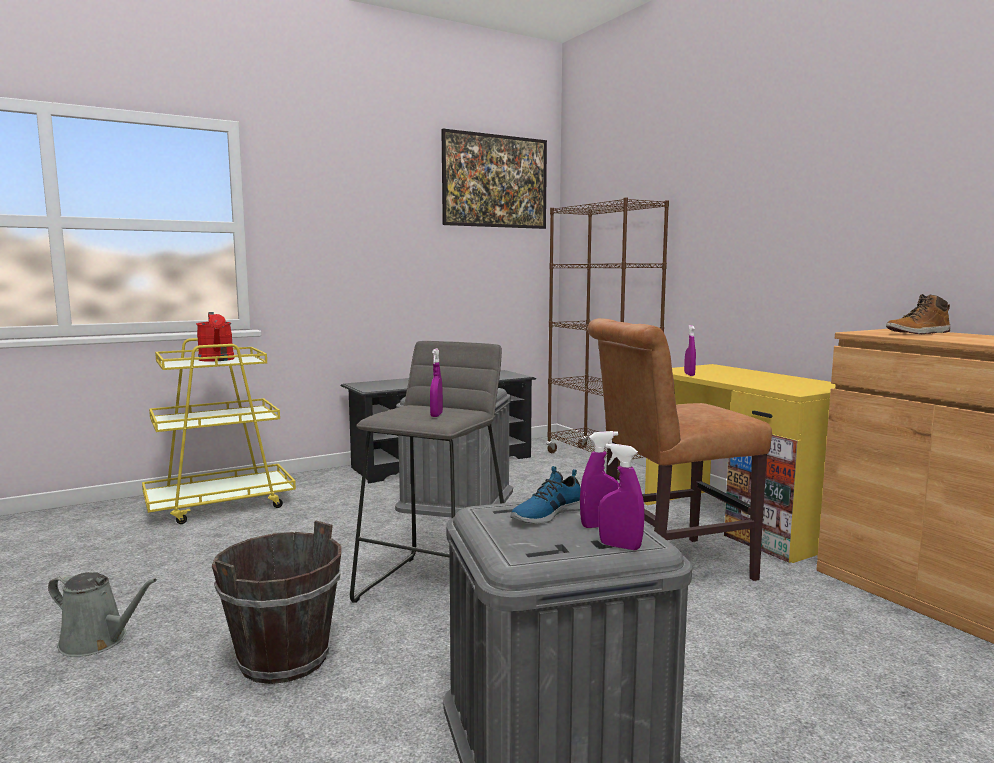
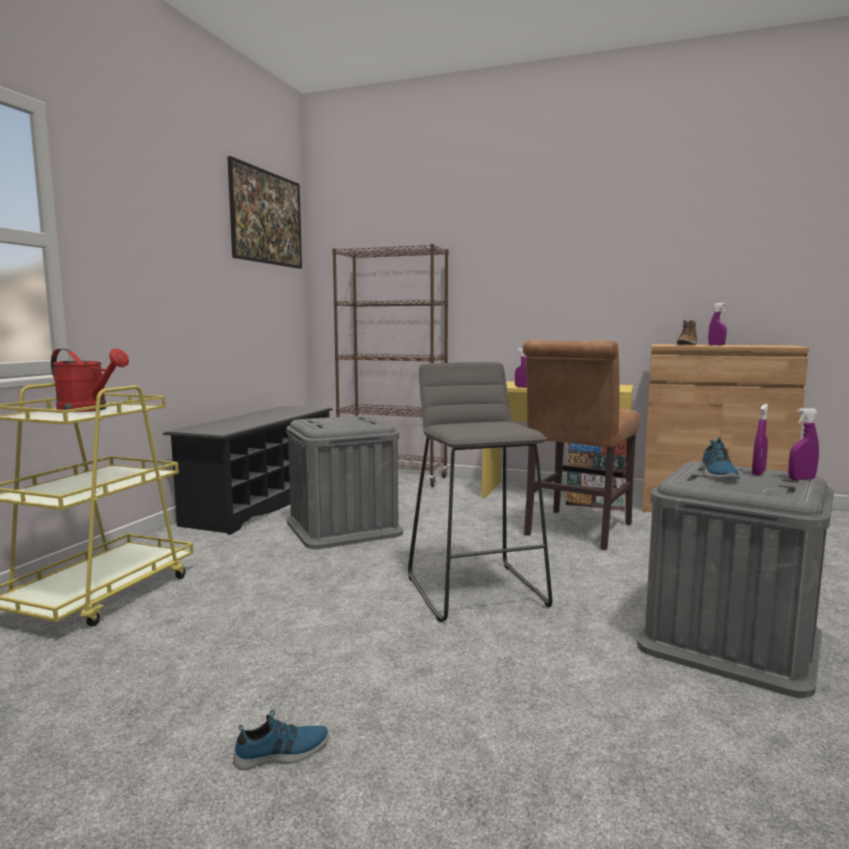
camera: 40 degrees left, 0 degrees up
(98, 641) = (282, 753): grey watering can -> shoe
(284, 659) = (488, 680): brown bucket -> none
(436, 415) = (498, 426): purple spray bottle -> purple spray bottle (716, 345)

